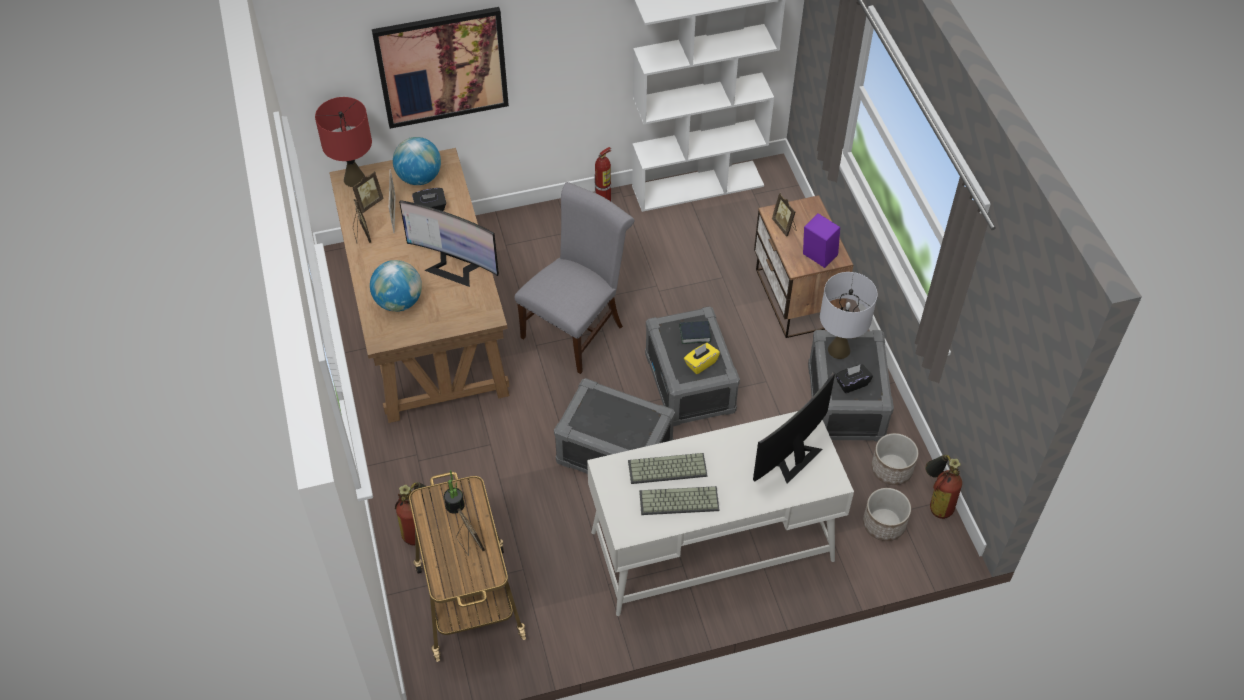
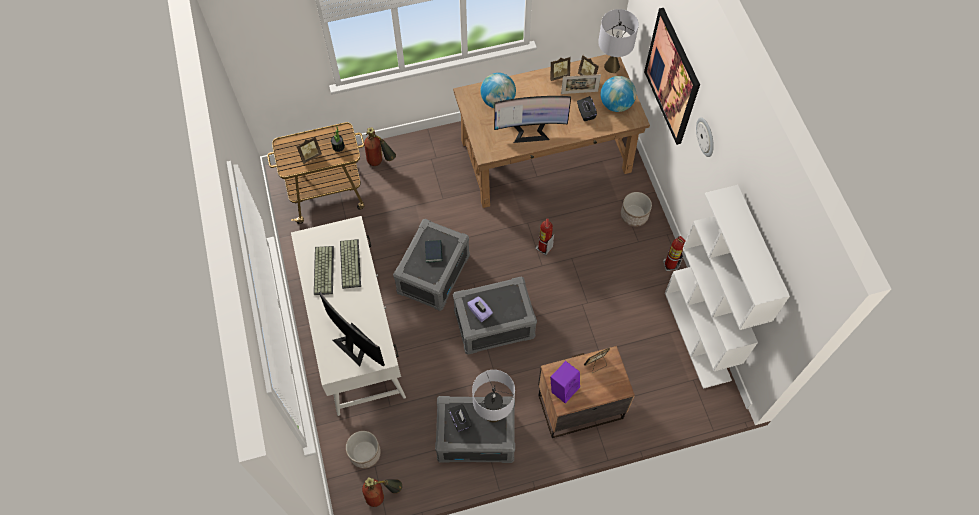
camera: 90 degrees right, 10 degrees up
(354, 179) = (611, 66): red table lamp -> grey table lamp
(455, 267) = (530, 131): monitor -> monitor turned 120 degrees counterclockwise
(546, 35) = (706, 136): none -> wall clock
(576, 328) = (543, 248): grey chair -> fire extinguisher
(694, 334) = (508, 309): book -> book (433, 252)
(700, 363) = (480, 312): yellow tissue box -> purple tissue box
(891, 469) = (412, 464): planter -> planter (634, 215)

